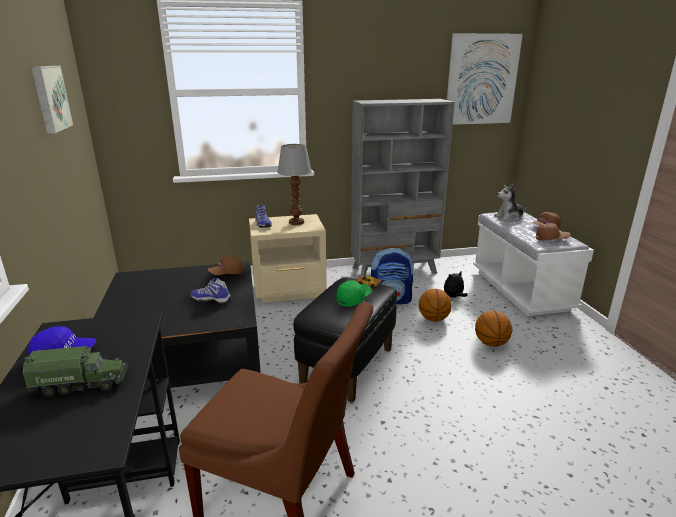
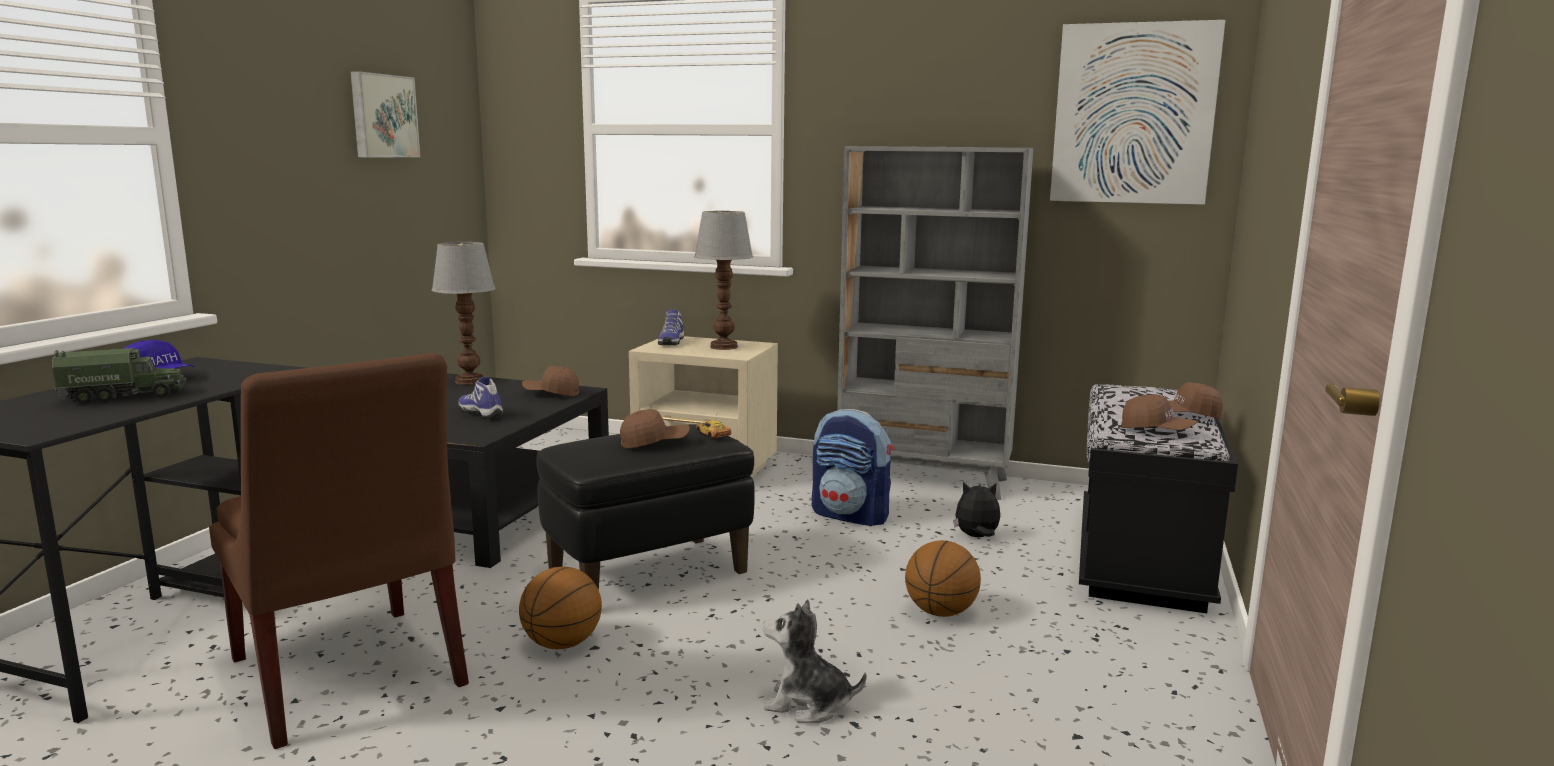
camera: 30 degrees right, 10 degrees down
(81, 383) = (124, 396): toy truck -> toy truck turned 45 degrees counterclockwise
(158, 275) = (469, 381): none -> table lamp
(354, 298) = (654, 443): green cap -> brown cap
(433, 319) = (887, 555): basketball -> basketball (562, 644)
(509, 218) = (1135, 394): plush toy -> plush toy (808, 704)
(520, 290) = (1141, 559): white bench -> black bench

